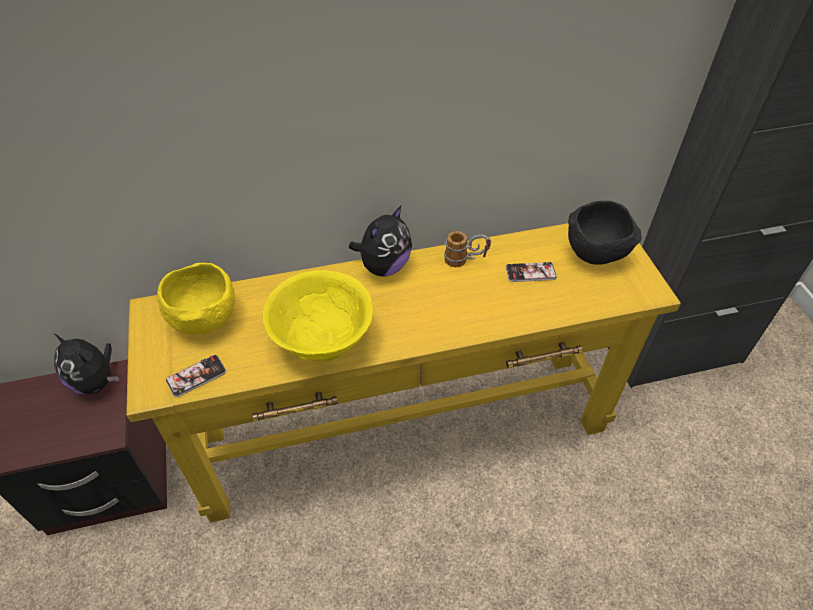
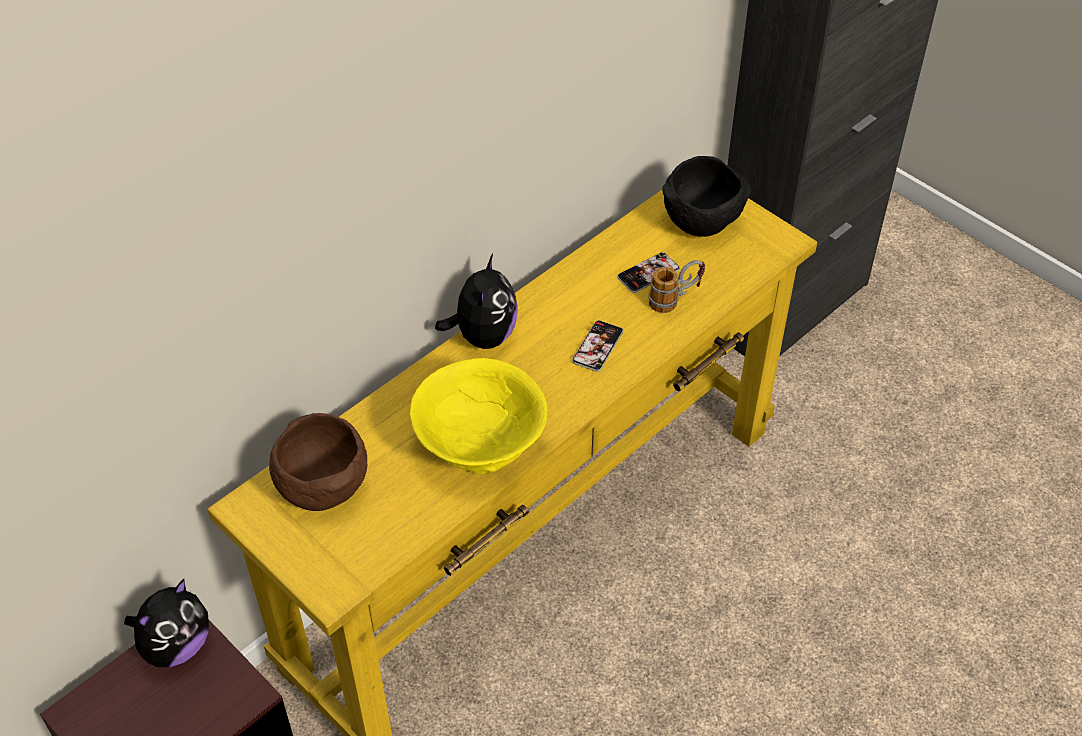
camera: 30 degrees left, 0 degrees up
(96, 382) = (176, 646): plush toy -> plush toy turned 60 degrees counterclockwise
(196, 376) = (371, 550): phone -> phone (598, 346)
(204, 318) = (322, 486): yellow bowl -> brown bowl
(465, 261) = (569, 290): mug -> mug (675, 300)

